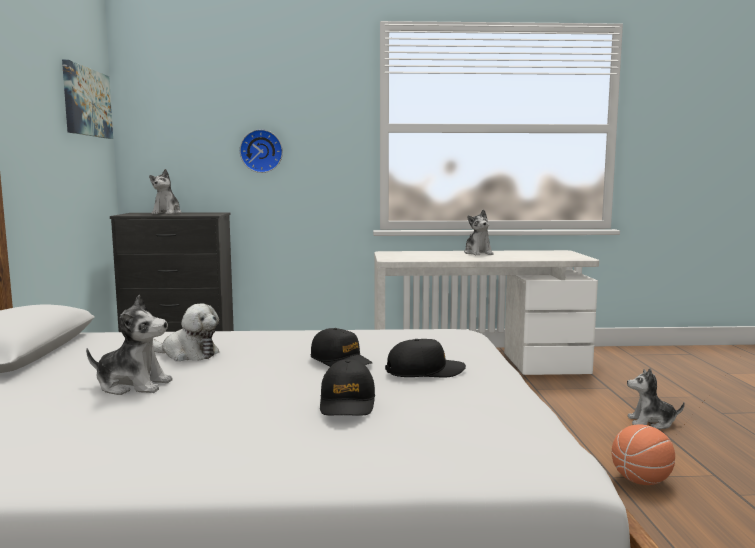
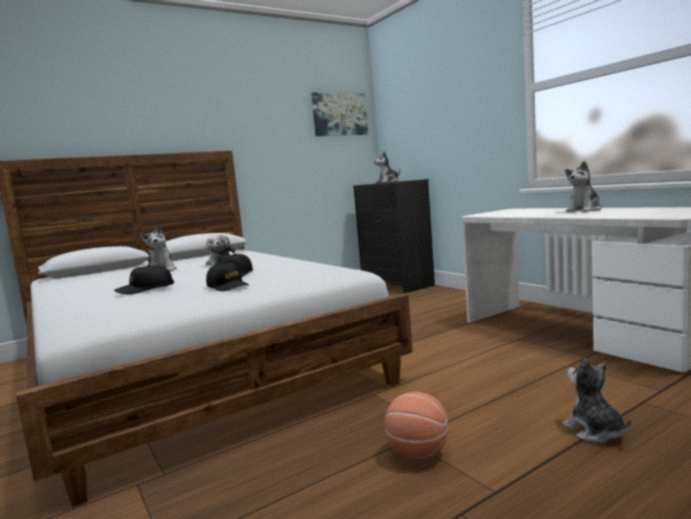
camera: 60 degrees right, 0 degrees up
(261, 151) = (445, 128): wall clock -> none

